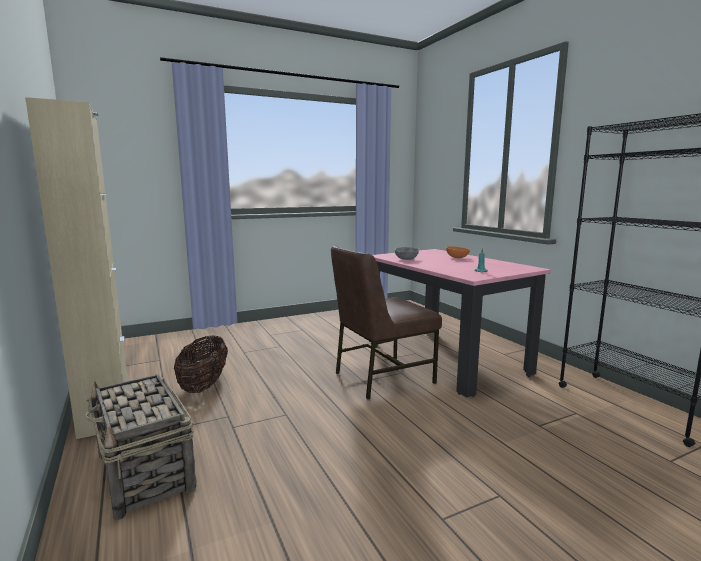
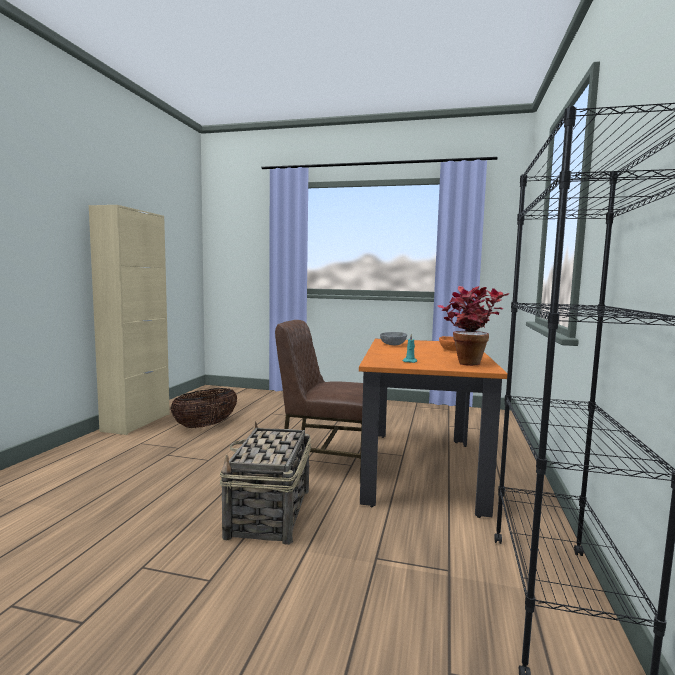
camera: 40 degrees right, 5 degrees down
(145, 473) = (86, 459): basket -> basket (269, 513)
(445, 359) = (421, 469): pink dining table -> orange dining table
(504, 265) = (467, 362): none -> potted plant

